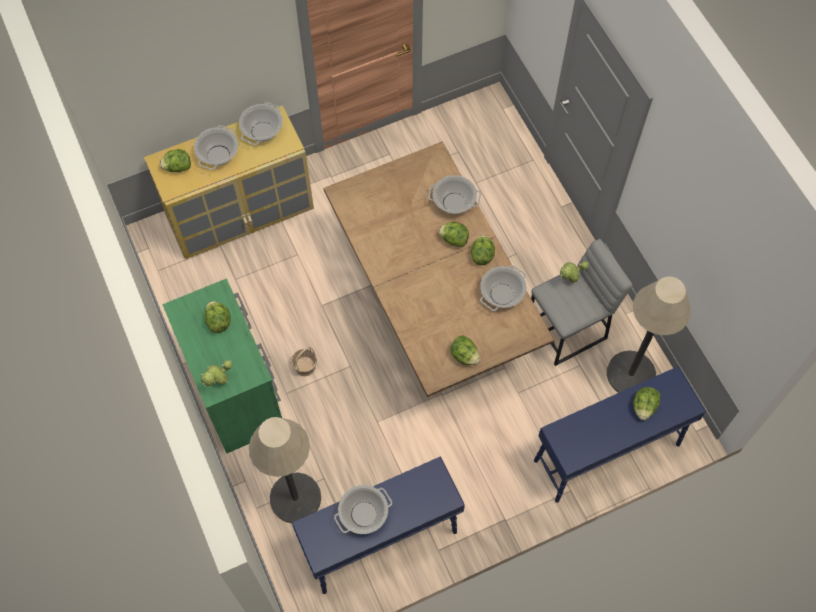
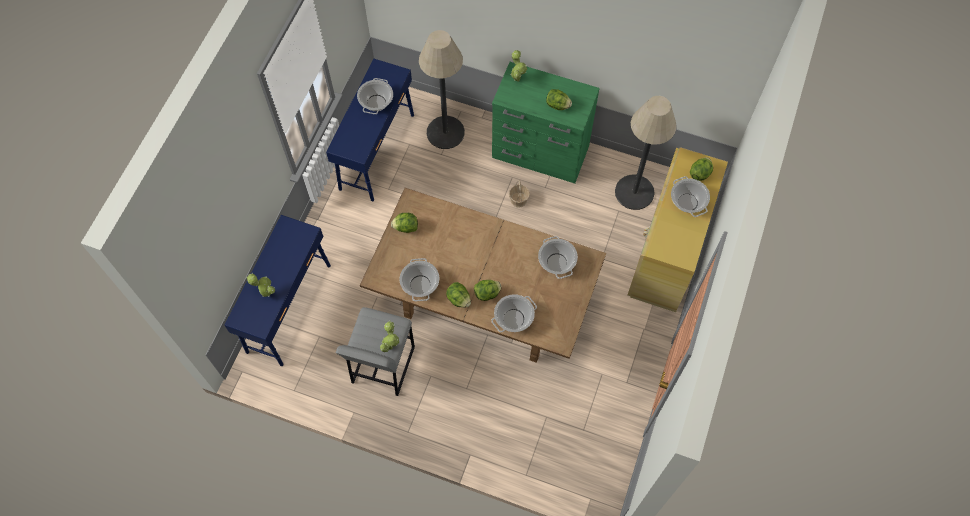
camera: 135 degrees right, 0 degrees up
(262, 132) = (682, 242): cooking pot -> cooking pot (556, 262)
(631, 374) = (315, 372): floor lamp -> floor lamp (634, 192)
(643, 407) = (266, 293): lettuce -> potted plant

